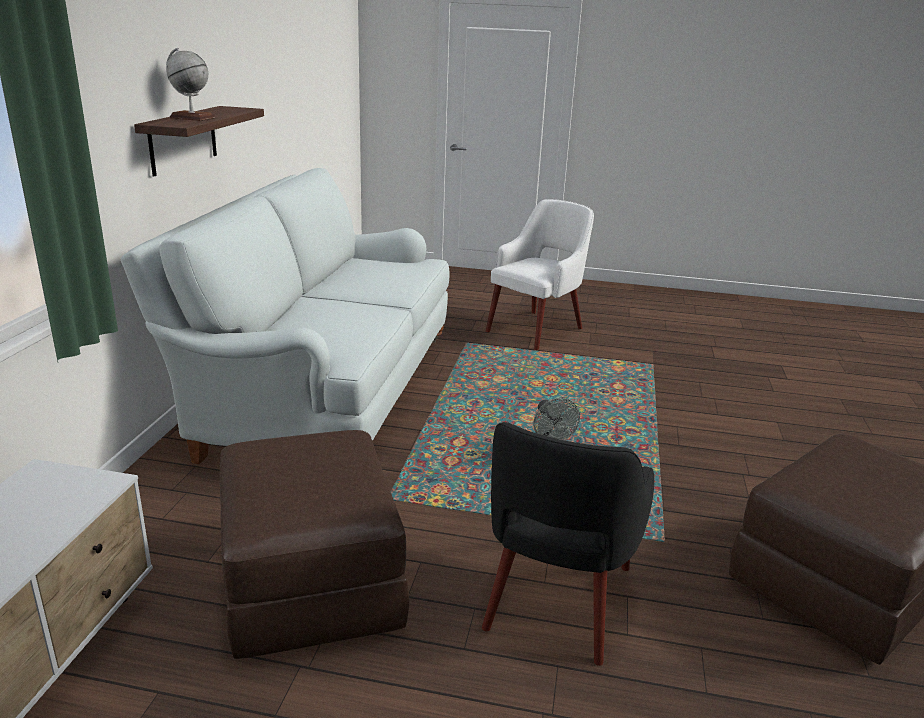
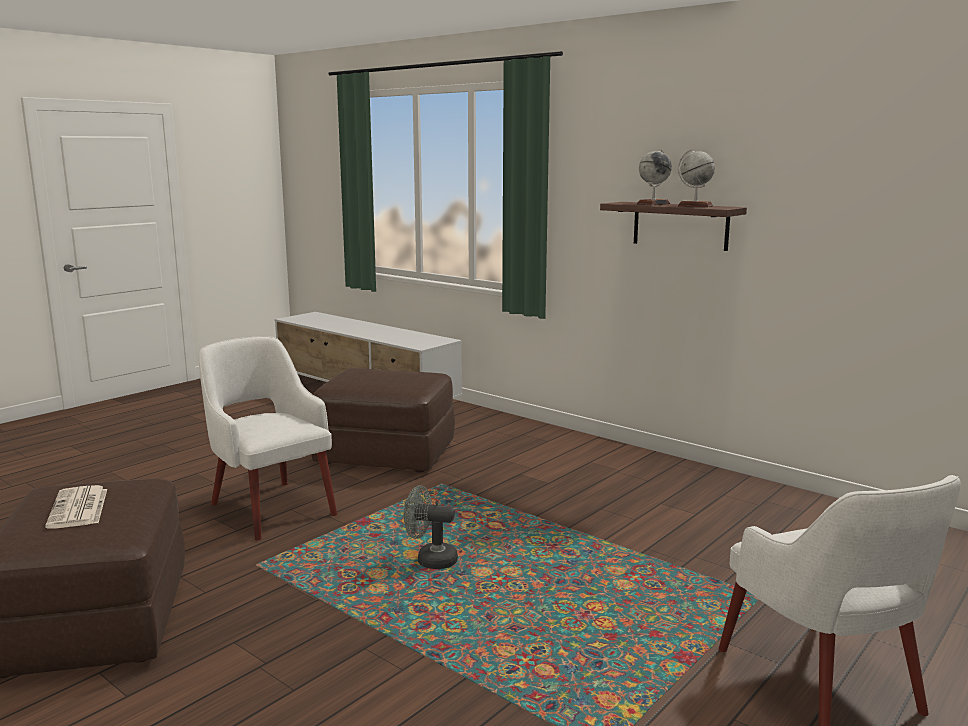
camera: 120 degrees right, 10 degrees down
(220, 112) = (695, 206): none -> globe
(322, 391) = (647, 491): white sofa -> none
(556, 600) = (271, 507): black armchair -> white armchair
(872, 483) = (79, 508): none -> newspaper

